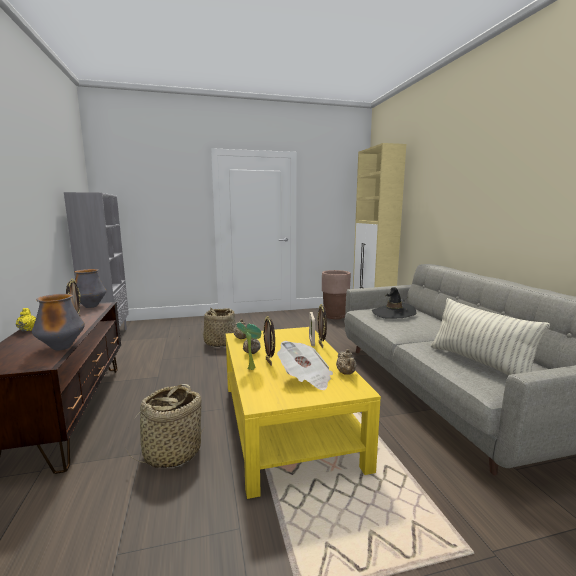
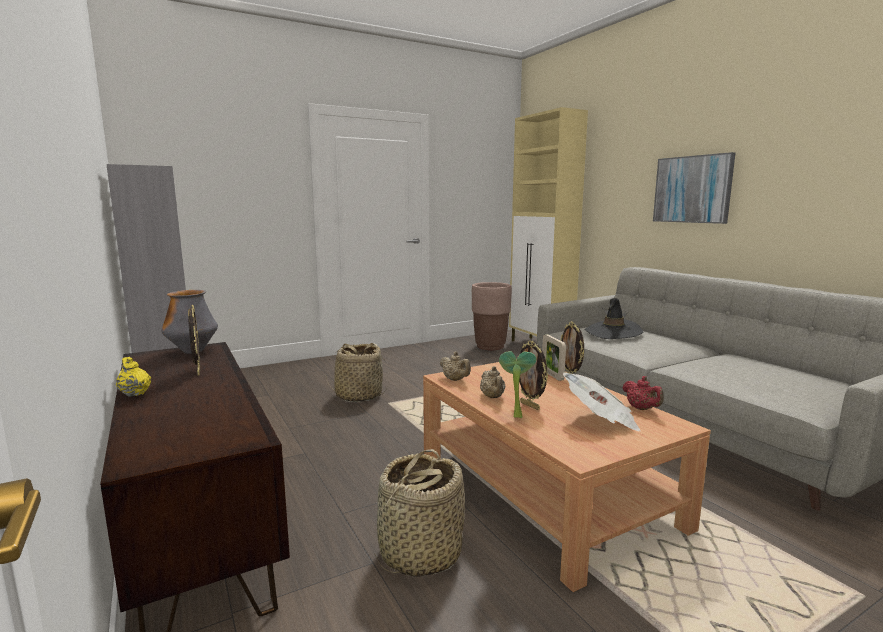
camera: 15 degrees left, 0 degrees up
(62, 348) = (241, 413): vase -> none
(288, 423) = (544, 489): yellow coffee table -> brown coffee table
(346, 373) = (641, 409): beige teapot -> red teapot
(470, 204) = (692, 189): none -> picture
(479, 363) = (770, 381): pillow -> none

